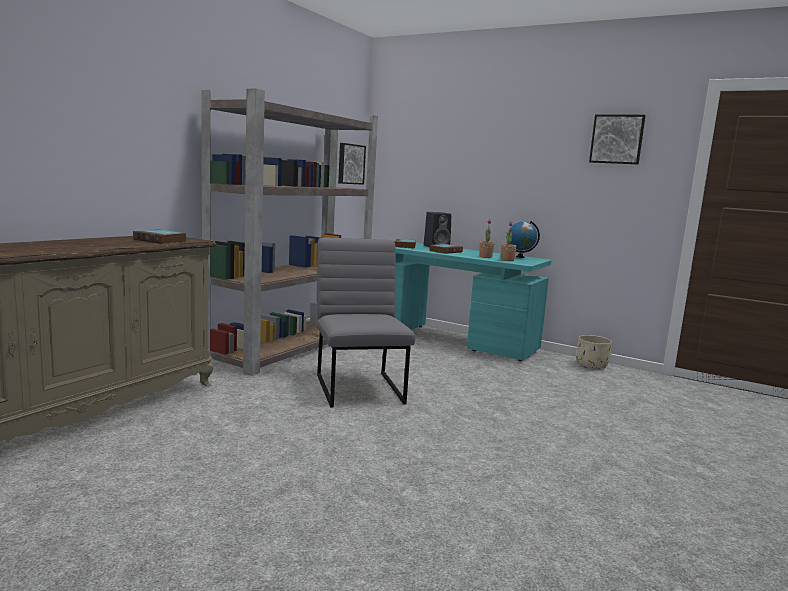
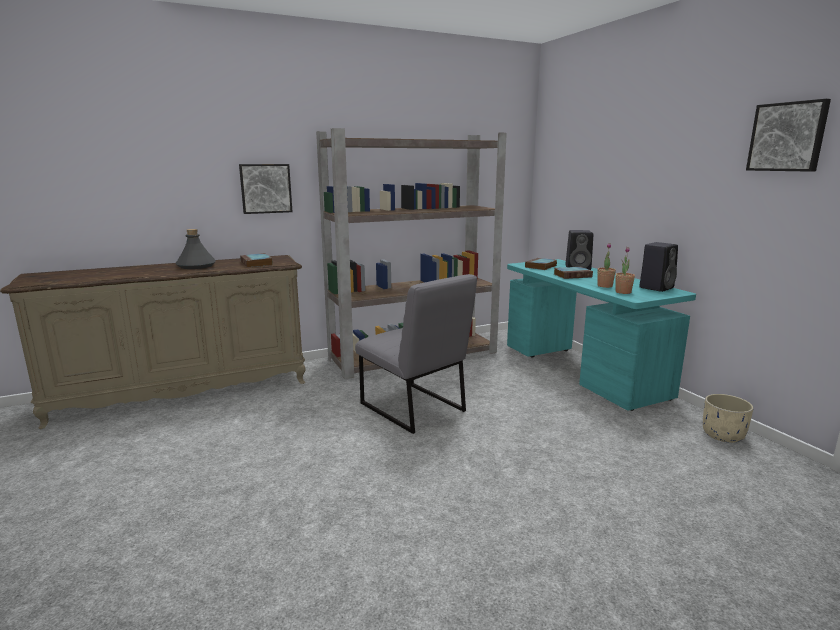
camera: 35 degrees right, 5 degrees up
(86, 243) = (196, 266): none -> grey bottle
(350, 164) = (508, 180): picture -> picture (265, 188)
(359, 387) = (414, 408): grey chair -> grey chair turned 120 degrees clockwise
(520, 257) = (656, 287): globe -> black speaker

